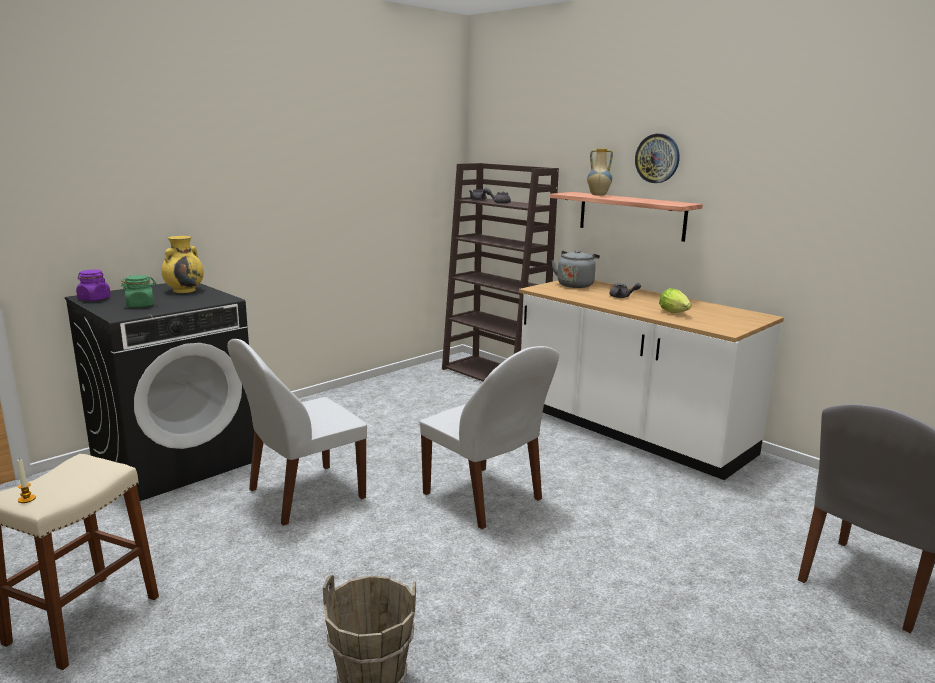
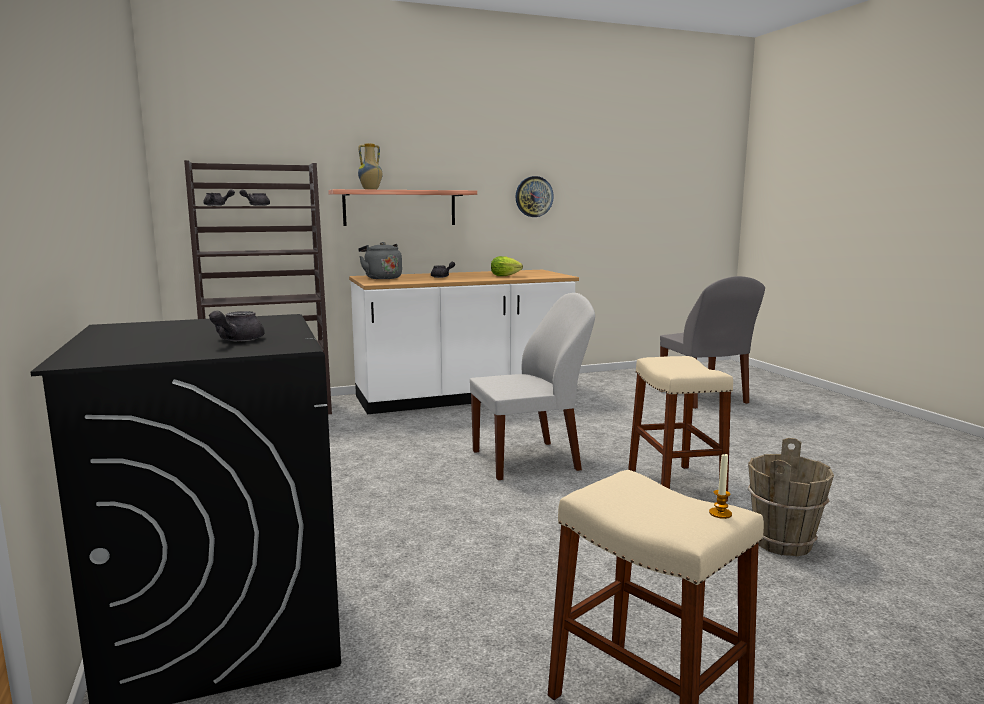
camera: 65 degrees left, 5 degrees down
(94, 299) = (115, 357): purple jar -> none
(141, 305) = (236, 340): green jar -> grey teapot
(185, 290) = (176, 326): yellow vase -> none
(303, 495) = (442, 537): white chair -> none
(487, 592) = (675, 485): none -> beige stool
(657, 158) = (420, 153): wall clock -> wall clock (534, 196)

